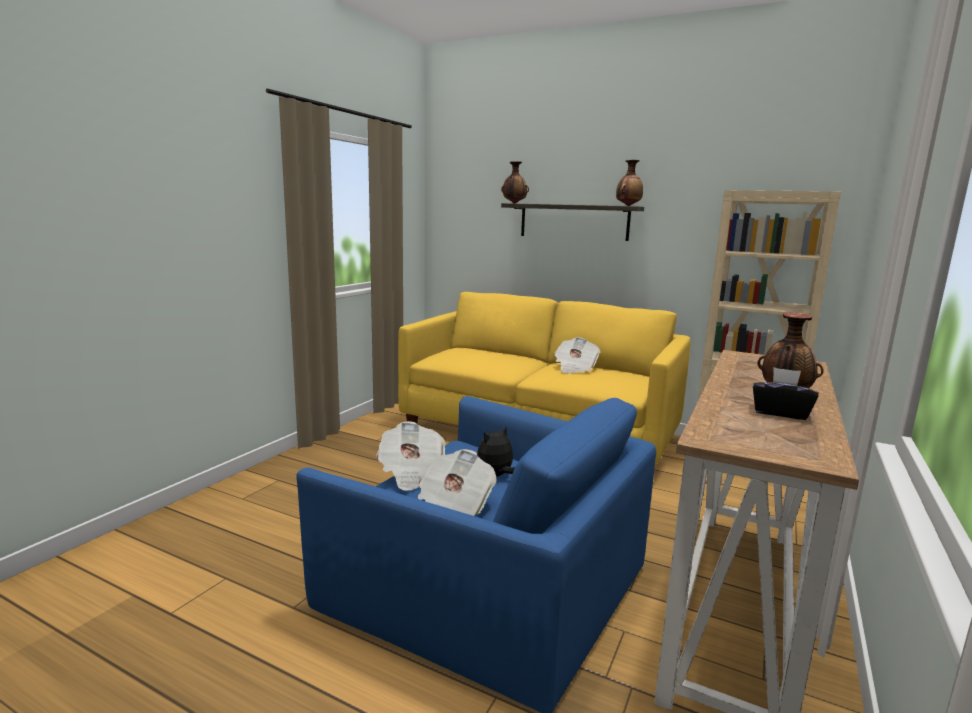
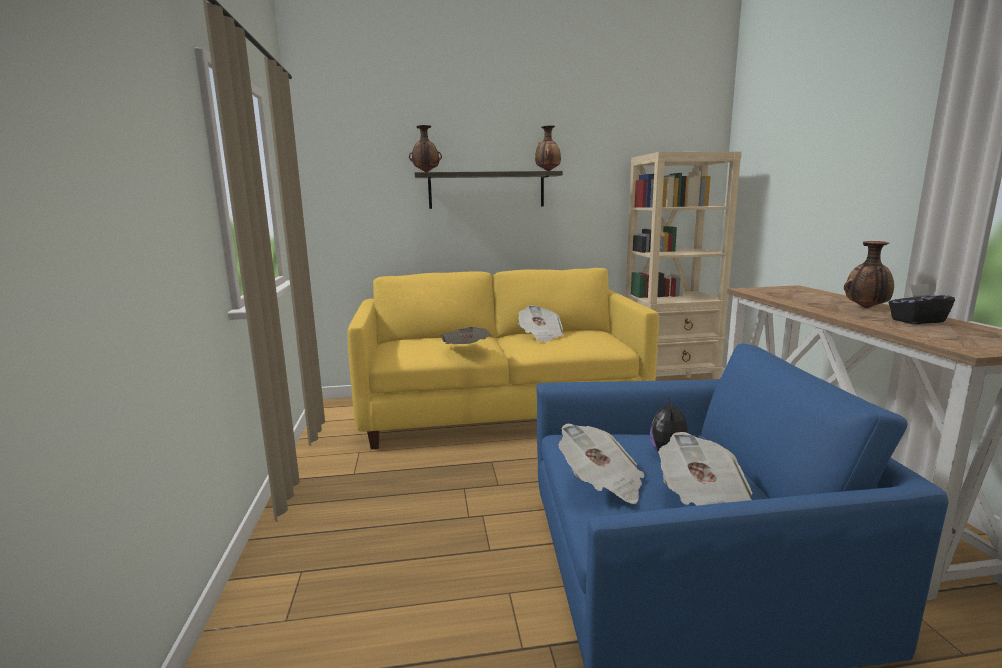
camera: 35 degrees left, 0 degrees up
(489, 364) = (466, 350): none -> newspaper

